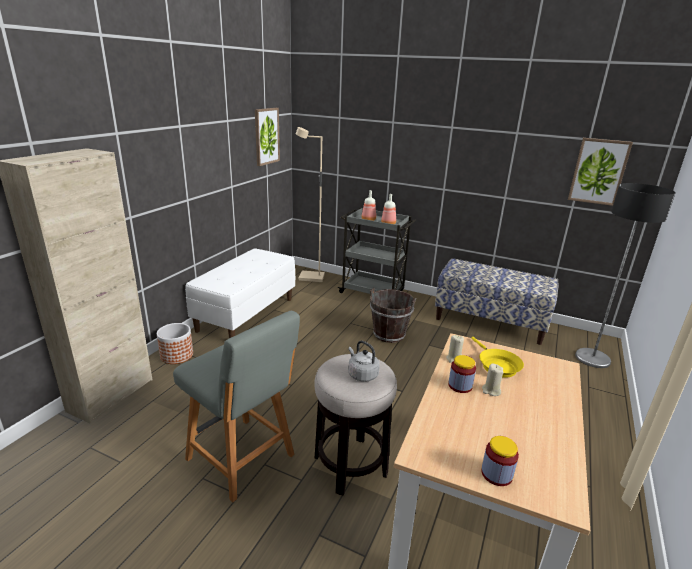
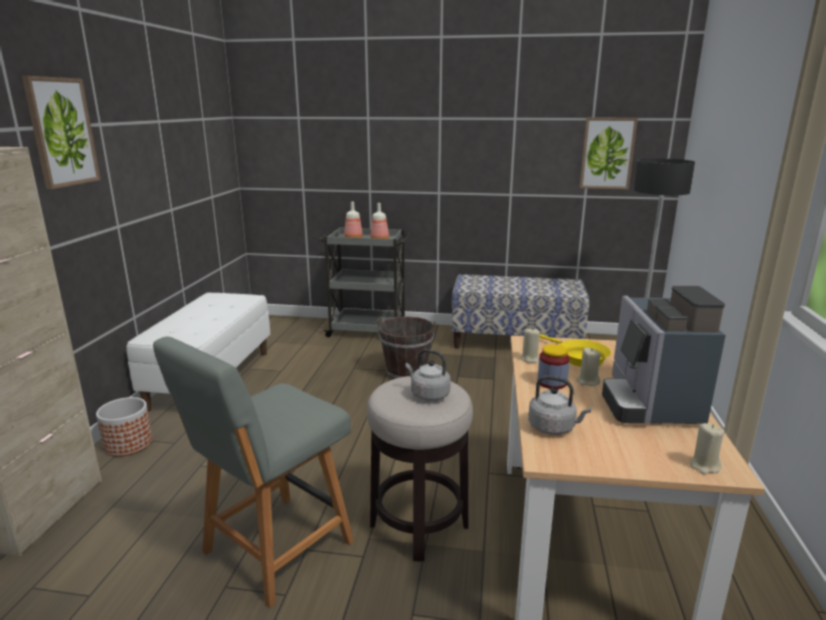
camera: 15 degrees left, 5 degrees down
(243, 459) = (274, 550): grey chair -> grey chair turned 105 degrees clockwise
(266, 136) = (207, 144): picture -> picture (61, 132)
(311, 278) = (283, 326): beige floor lamp -> none
(438, 429) = (554, 428): none -> grey kettle
(496, 474) = (641, 457): jar -> none
(533, 423) = (649, 403): none -> coffee machine
(547, 495) = (704, 466): none -> beige candle

